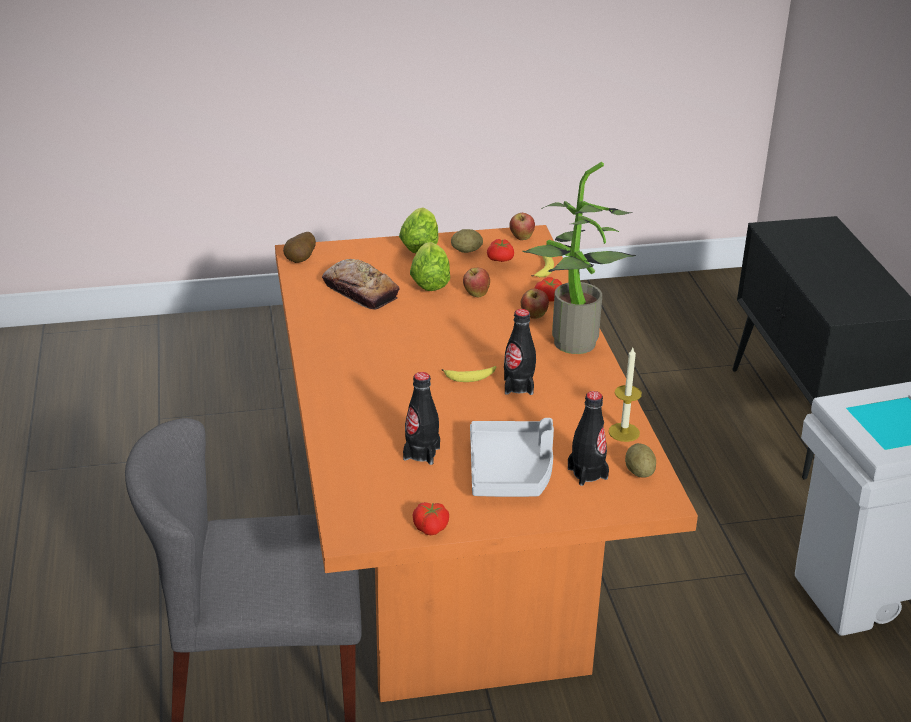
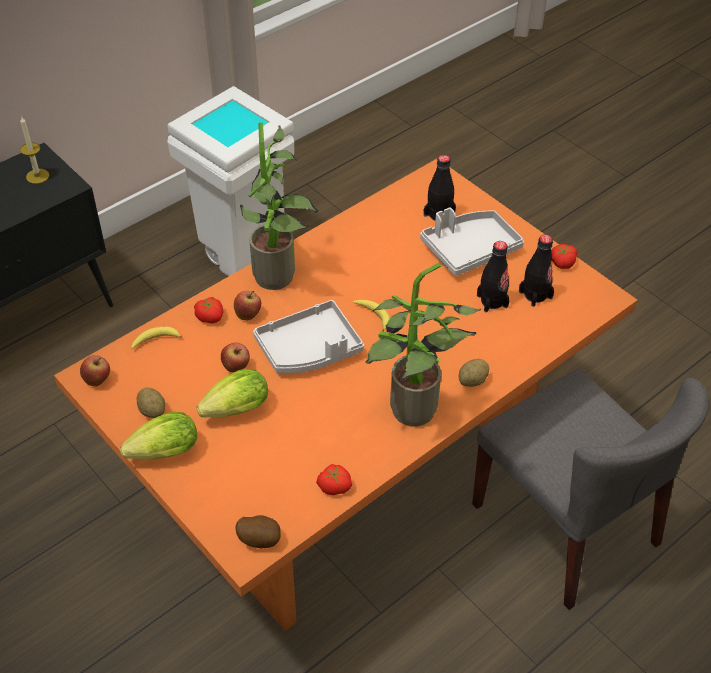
camera: 120 degrees left, 15 degrees up
(336, 355) = (410, 415): none -> potted plant
(360, 291) = (290, 454): bread -> none
(461, 332) = (309, 349): none -> grey tray
(501, 259) = (154, 377): tomato -> tomato (334, 485)
(518, 386) = (363, 284): black bottle -> black bottle (535, 294)
(624, 432) = (376, 212): candle -> candle (37, 176)
(639, 472) = (416, 192): potato -> potato (472, 381)

